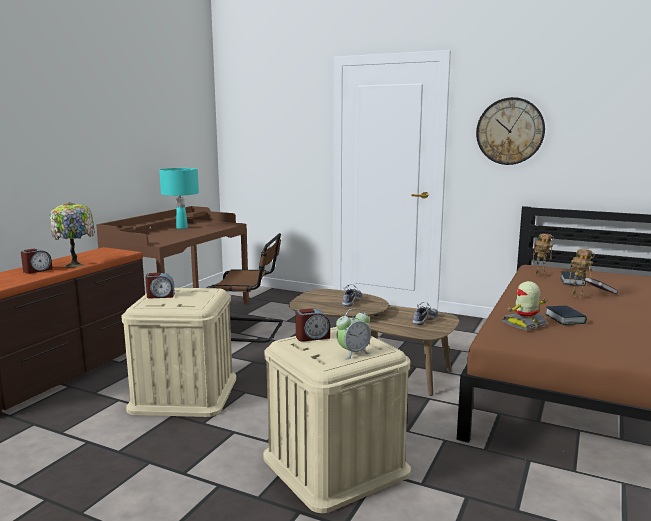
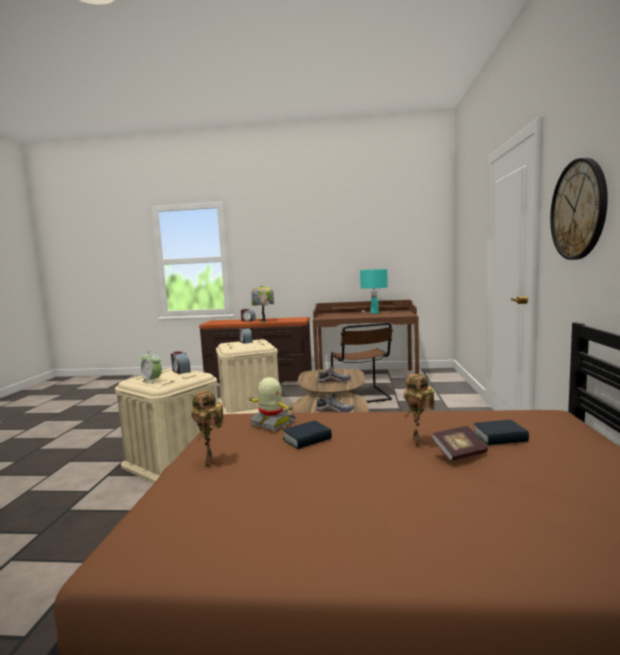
camera: 70 degrees right, 5 degrees down
(540, 275) = (506, 419): toy robot -> toy robot (211, 462)

